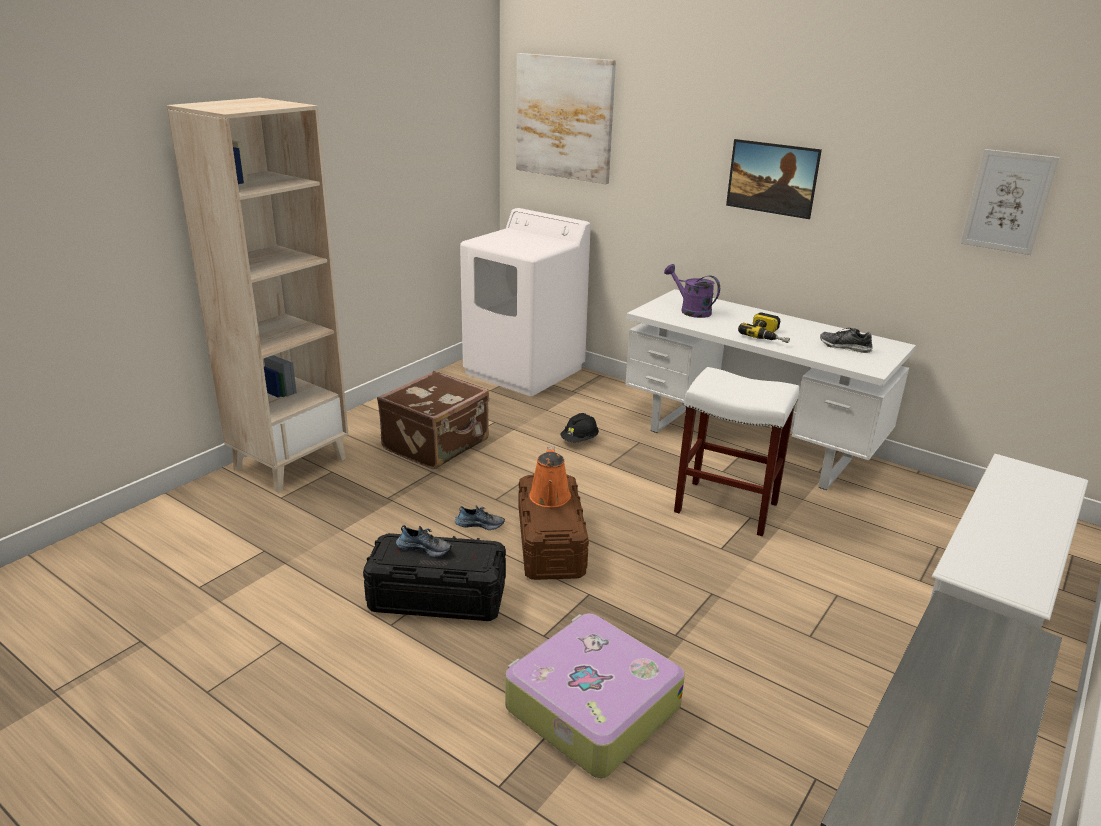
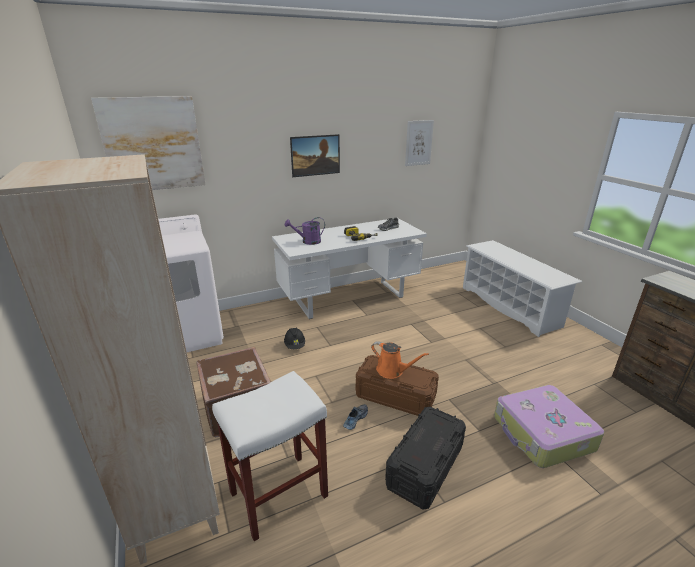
camera: 60 degrees left, 0 degrees up
(425, 548) = (420, 443): shoe -> none
(724, 507) = (398, 327): white stool -> white stool (278, 495)

